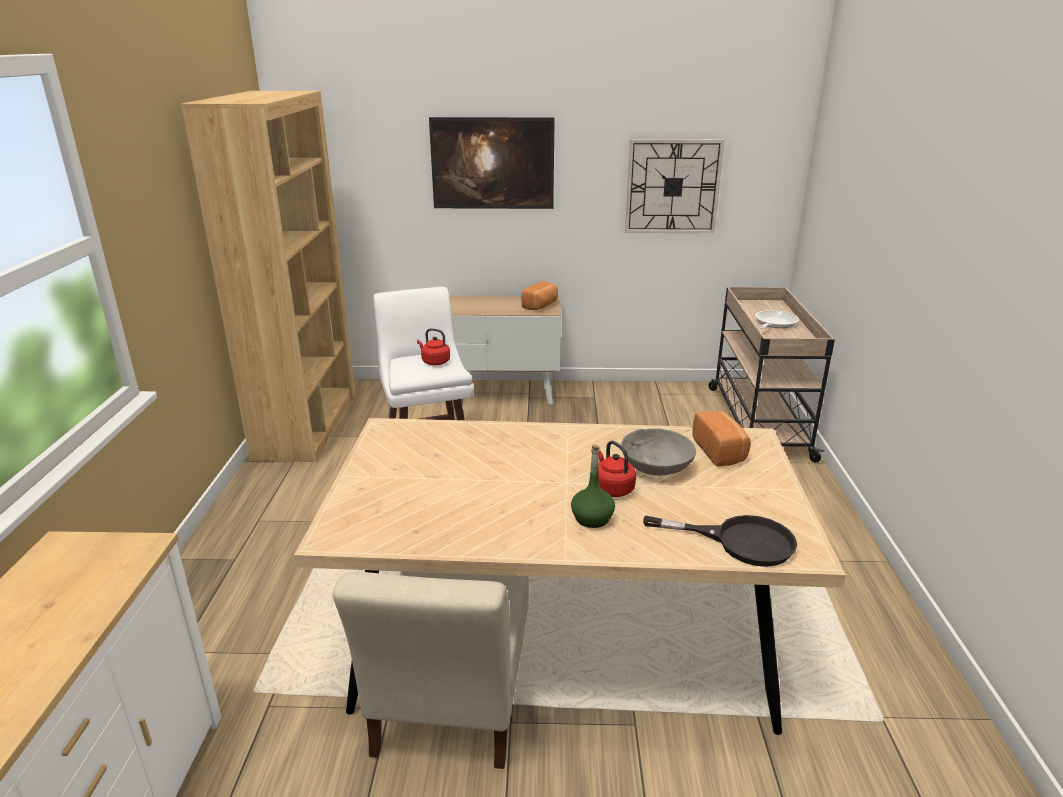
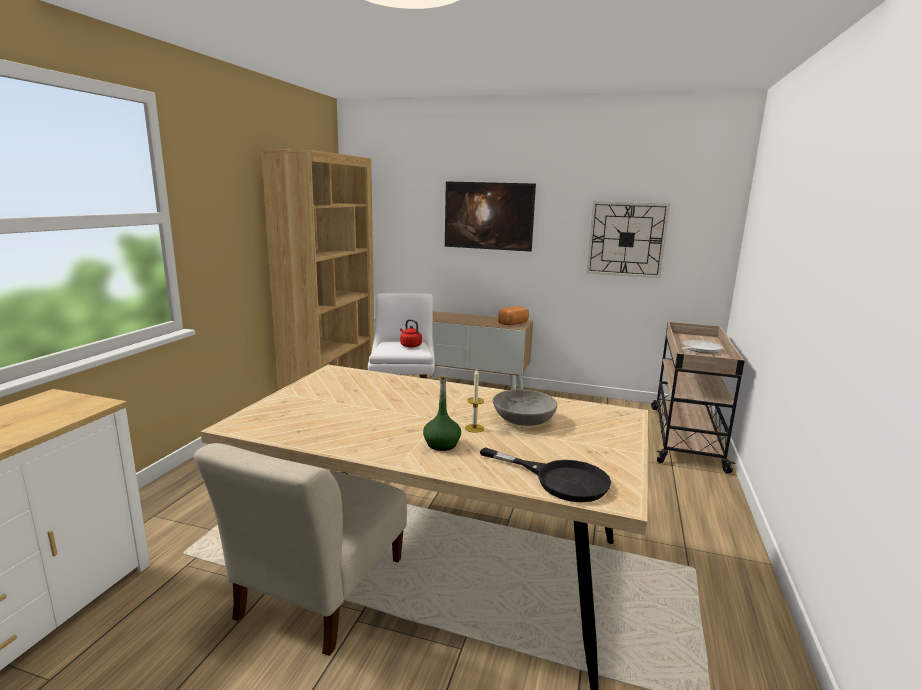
camera: 15 degrees right, 10 degrees down
(612, 488) = (474, 428): red kettle -> candle
(720, 451) = (588, 418): bread -> none

